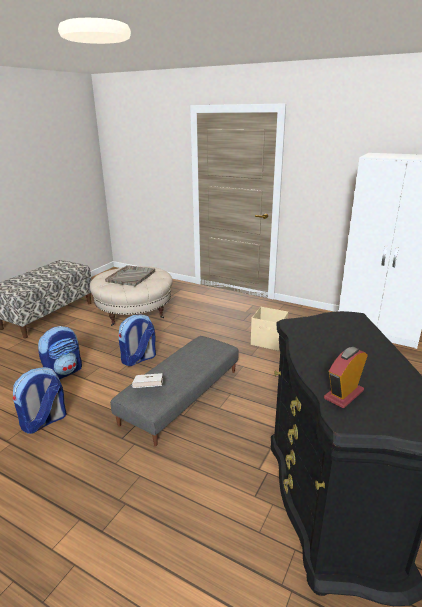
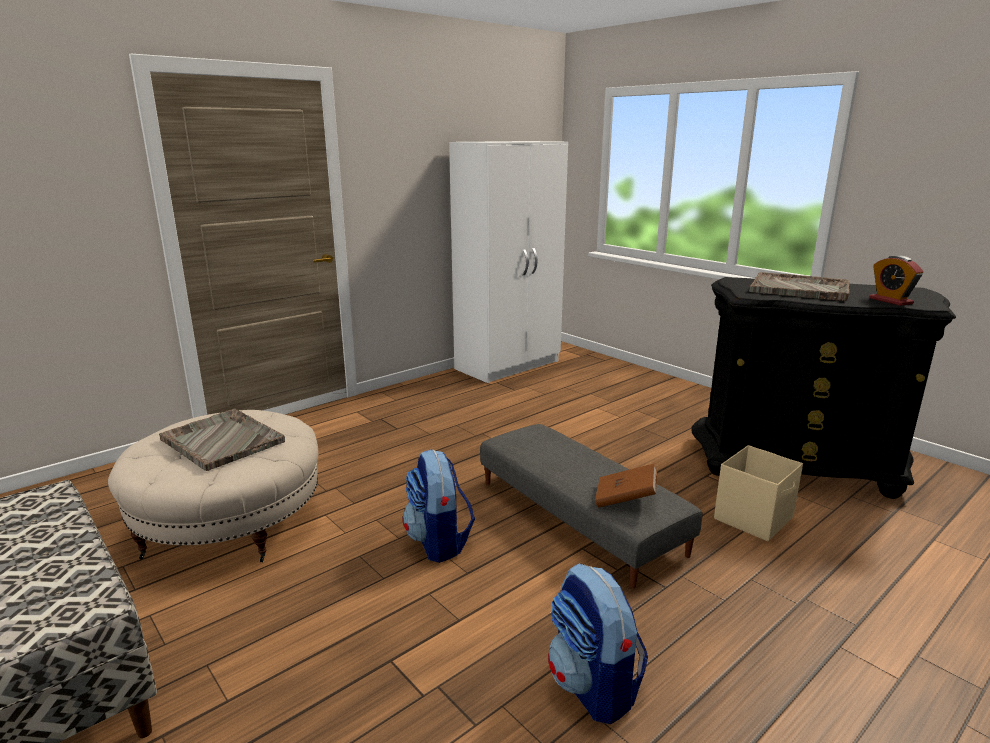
camera: 70 degrees left, 5 degrees down
(64, 372) = (415, 650): backpack -> none
(148, 388) = (625, 499): white book -> brown book
(269, 342) = (478, 425): beige storage box -> beige storage box (754, 518)
(345, 346) = (800, 289): none -> grey tray

